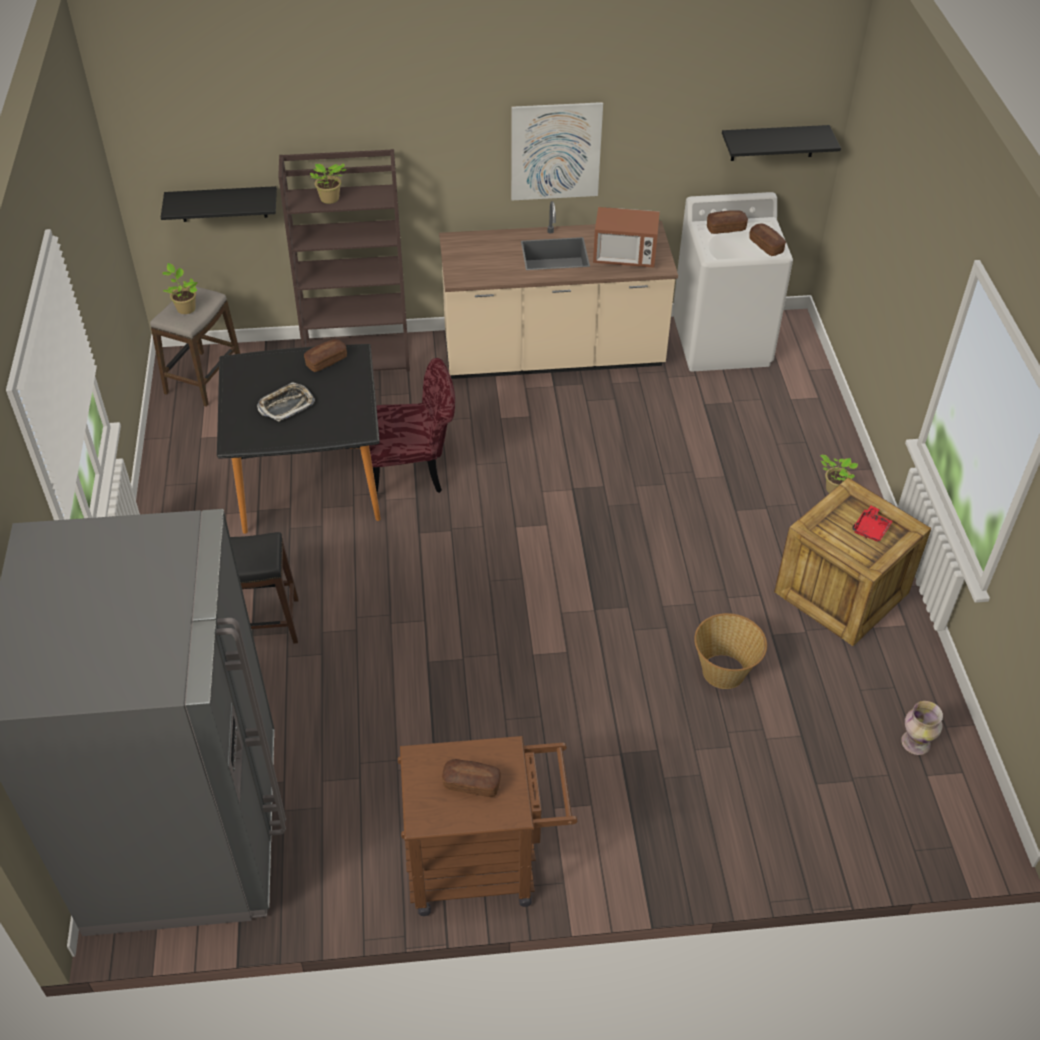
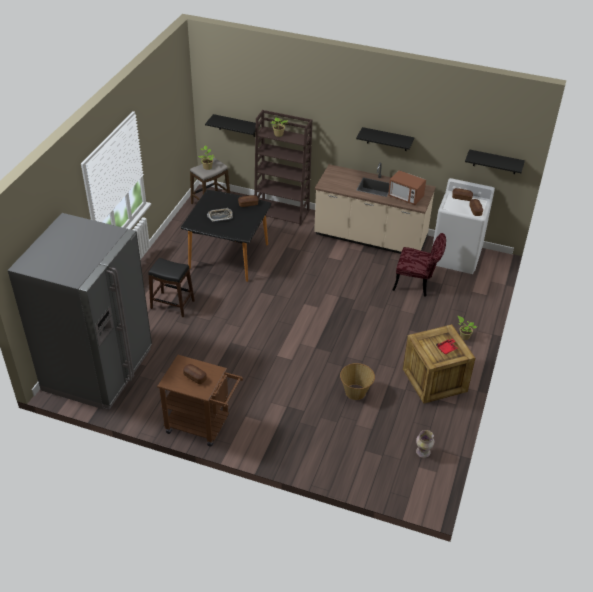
camera: 25 degrees right, 5 degrees down
(414, 471) = (275, 267): red chair -> red chair (417, 284)
(555, 151) = (387, 139): picture -> black shelf

